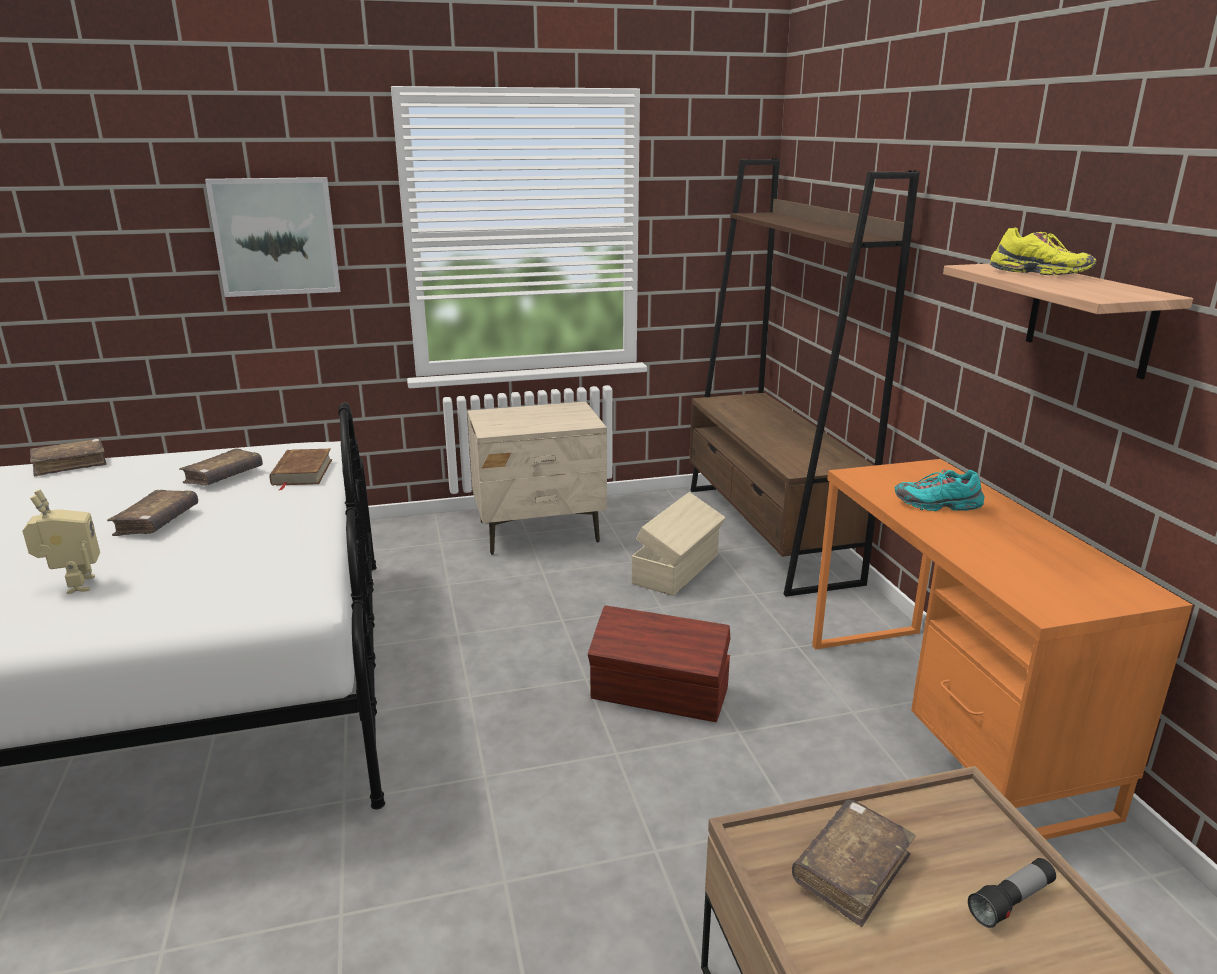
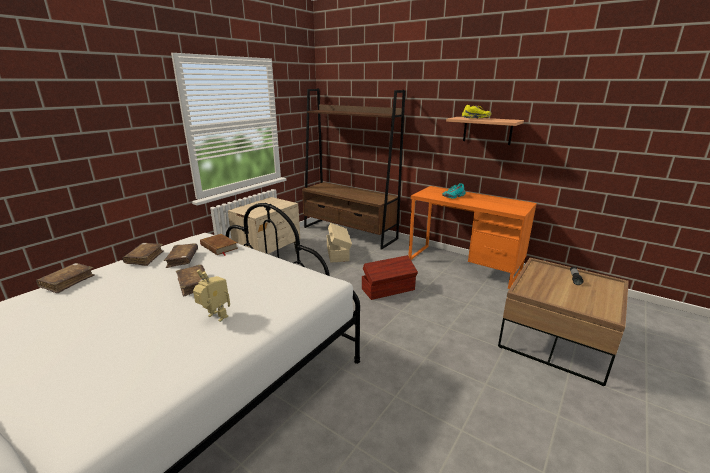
camera: 40 degrees left, 0 degrees up
(276, 236) = (120, 134): picture -> none
(852, 870) = (545, 287): brown book -> brown book (145, 258)

